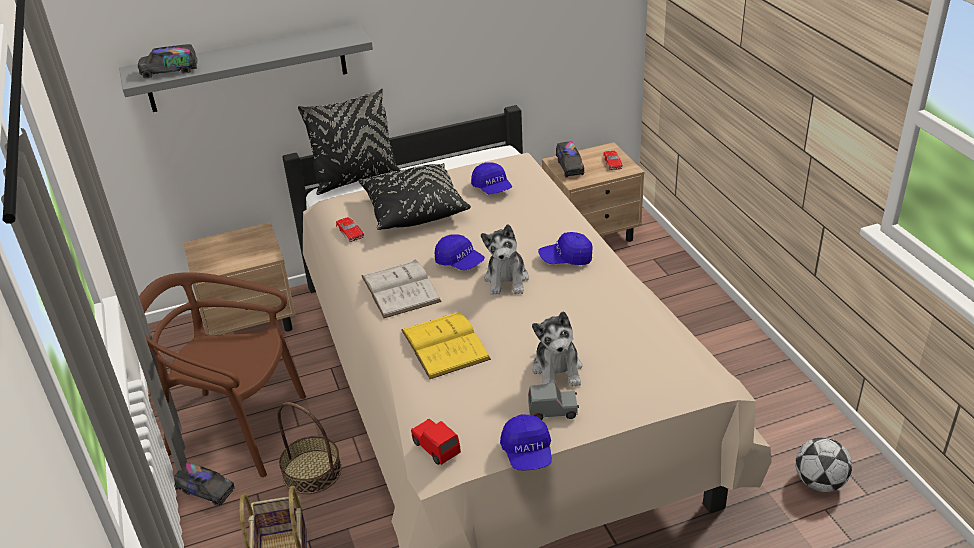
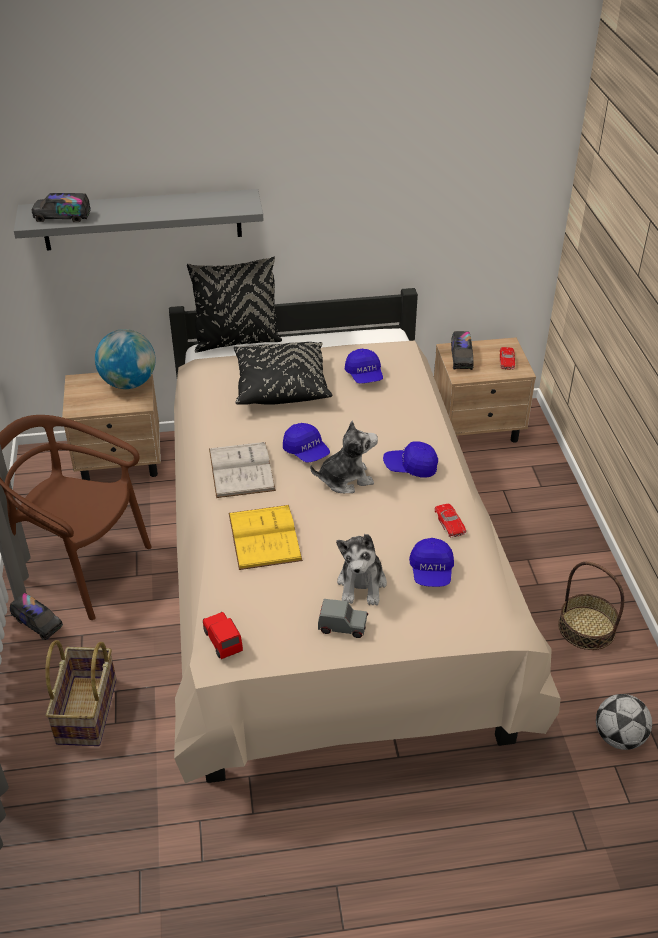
camera: 10 degrees right, 5 degrees up
(251, 239) = (129, 383): none -> globe
(312, 472) = (136, 624): basket -> basket (586, 628)
(350, 231) = (213, 399): red toy car -> red toy car (449, 523)
(507, 280) = (345, 479): plush toy -> plush toy turned 120 degrees counterclockwise
(527, 453) = (305, 664): blue cap -> blue cap (431, 572)

